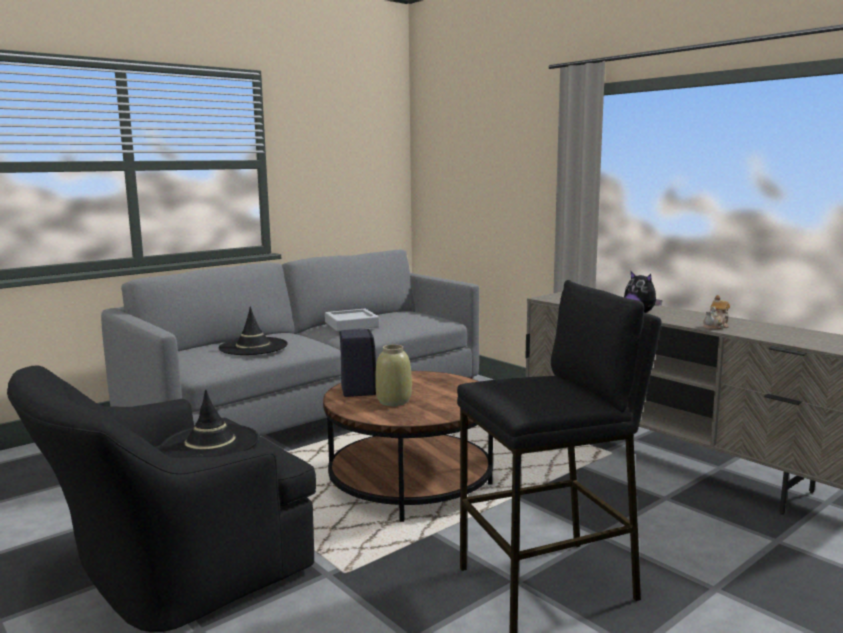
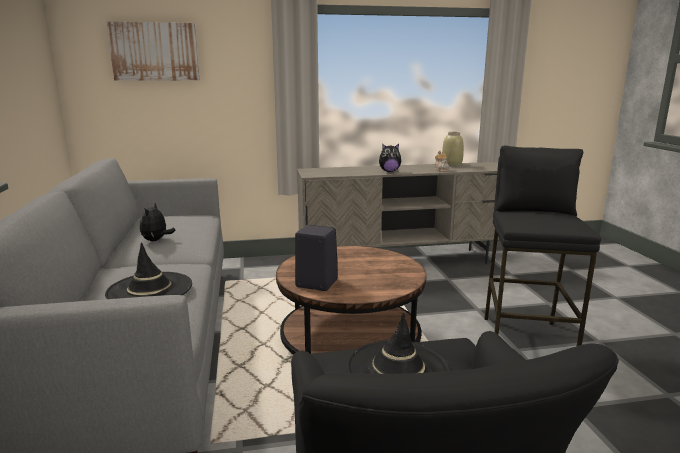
camera: 60 degrees left, 5 degrees up
(351, 324) = (156, 240): grey tray -> plush toy
(394, 401) = (361, 278): beige vase -> beige vase (452, 165)
(471, 148) = (155, 51): none -> picture

